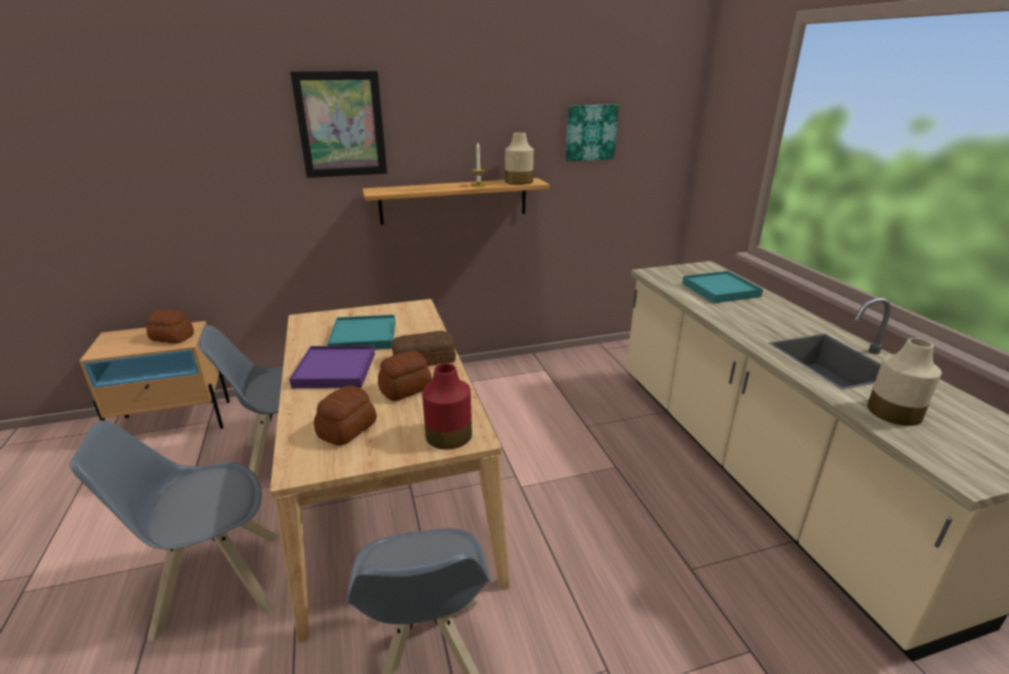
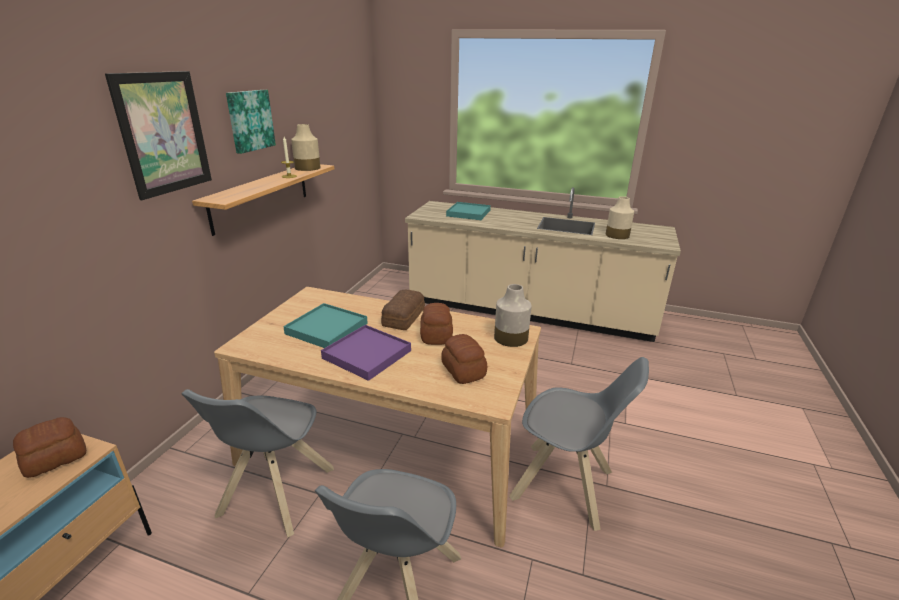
camera: 55 degrees left, 0 degrees up
(448, 435) = (511, 338): red vase -> beige vase
(590, 132) = (330, 119): picture -> picture (249, 120)

